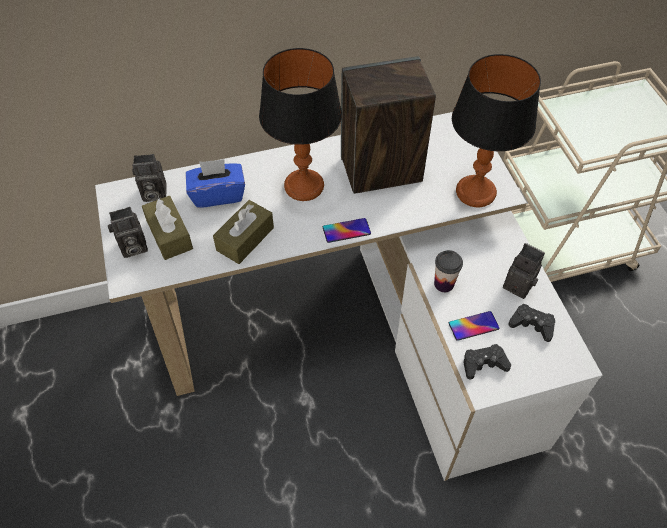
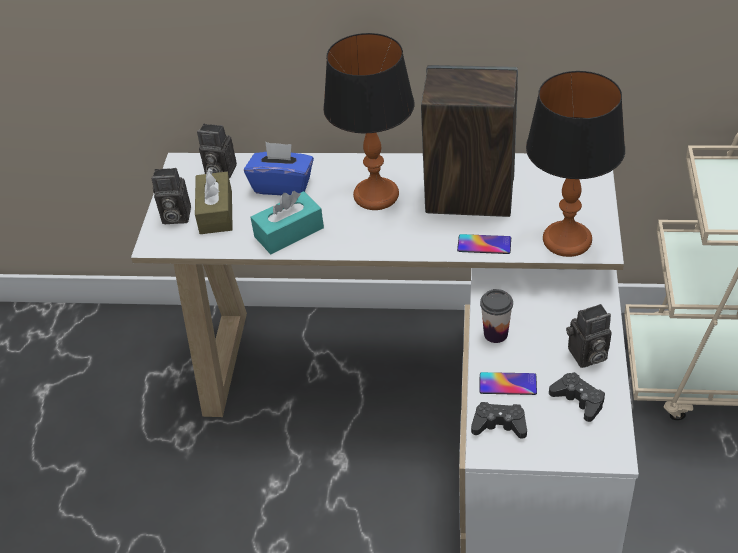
camera: 25 degrees right, 10 degrees down
(245, 239) = (289, 232): brown tissue box -> turquoise tissue box
(346, 230) = (399, 247): phone -> phone (484, 244)
(520, 285) = (586, 356): camera -> camera turned 105 degrees clockwise

